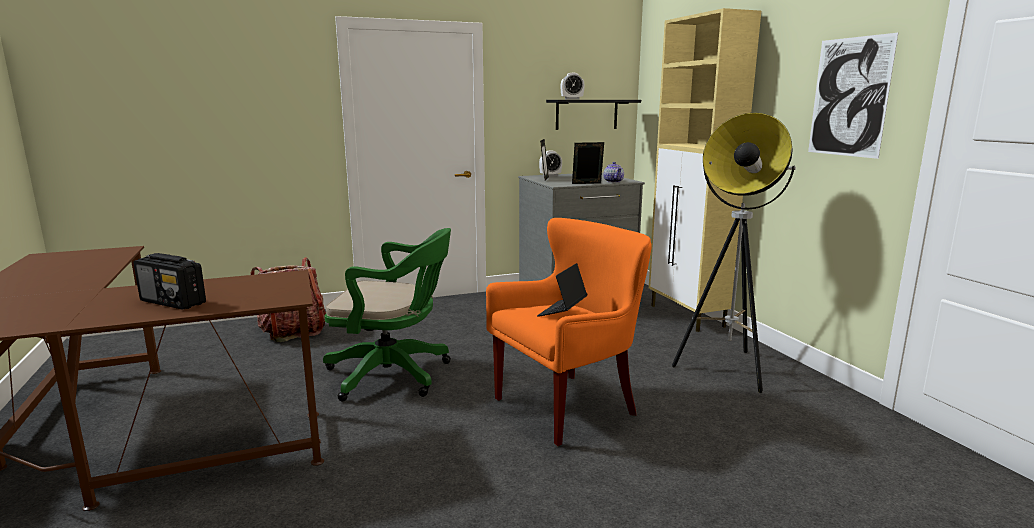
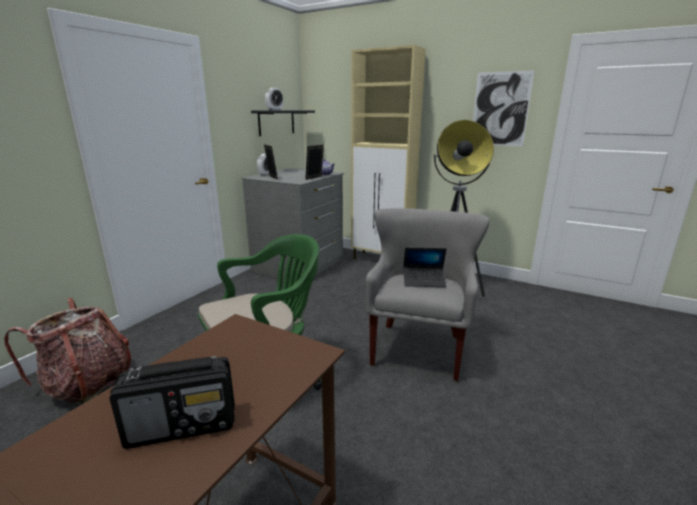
camera: 40 degrees left, 5 degrees up
(562, 311) = (424, 281): laptop -> laptop turned 75 degrees counterclockwise
(569, 407) = (419, 349): orange armchair -> grey armchair

